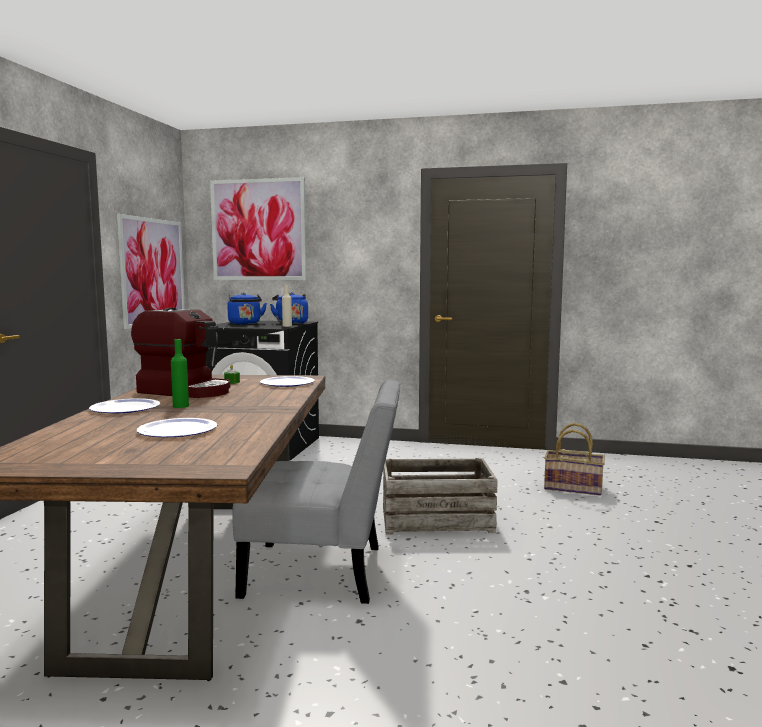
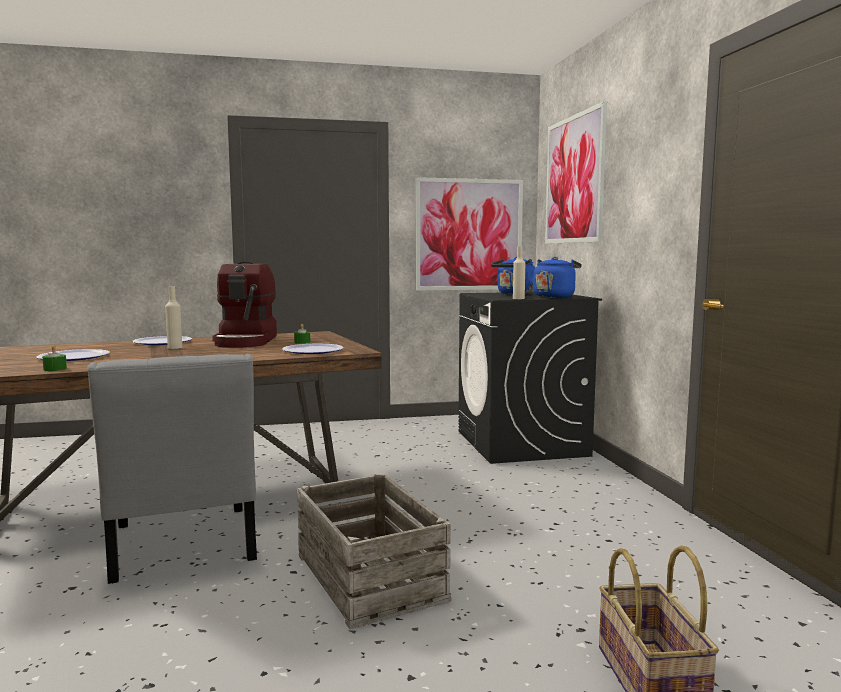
camera: 65 degrees right, 0 degrees up
(180, 406) = (175, 347): green bottle -> beige bottle
(255, 434) = (55, 369): none -> green candle

